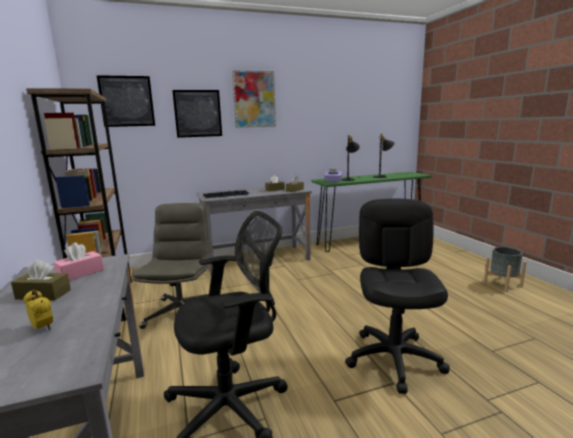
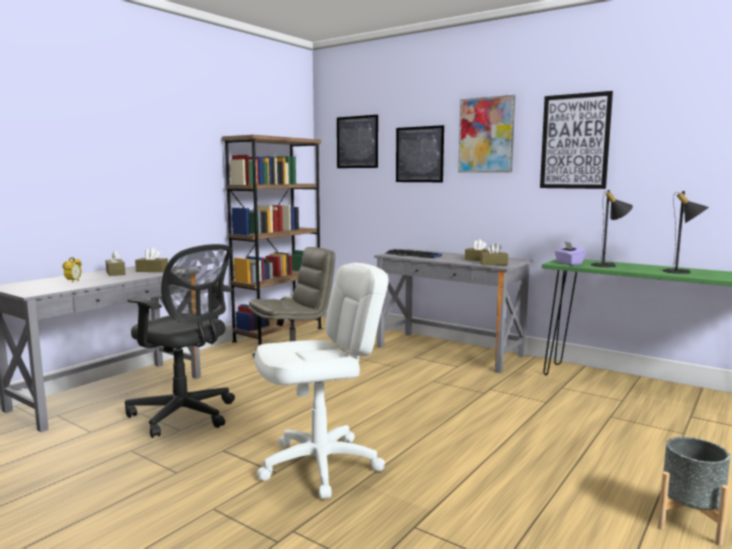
camera: 55 degrees right, 5 degrees down
(80, 273) = (152, 270): pink tissue box -> brown tissue box
(313, 105) = (575, 141): none -> picture
(394, 359) = (320, 465): black office chair -> white office chair

